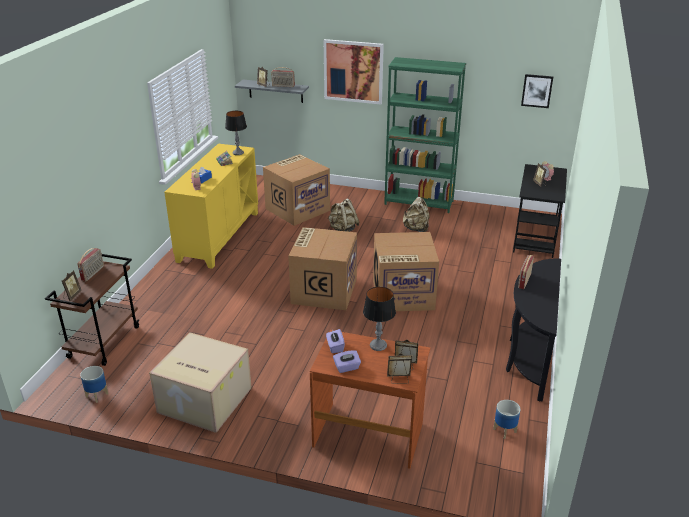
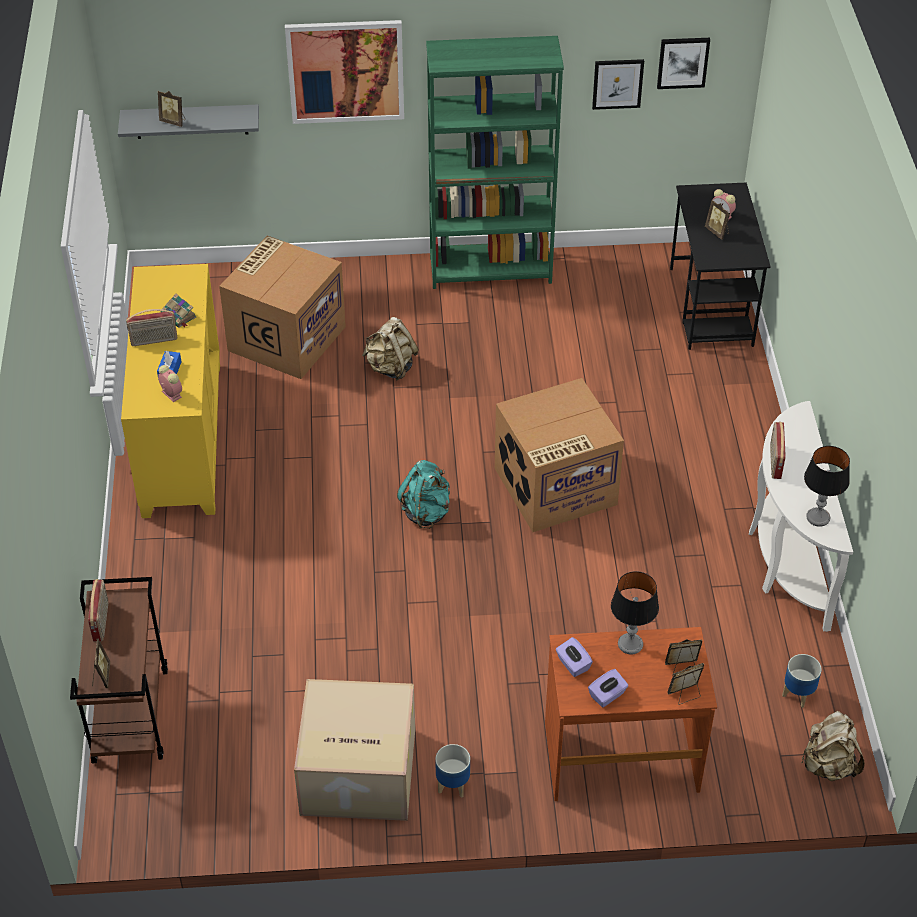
camera: 20 degrees left, 15 degrees up
(97, 395) = (187, 814): planter -> planter (452, 785)
(238, 153) = (188, 285): table lamp -> table lamp (818, 518)
(283, 86) = (212, 117): radio -> radio (154, 340)
(323, 290) = (426, 512): cardboard box -> turquoise backpack
(416, 228) = (513, 334): beige backpack -> beige backpack (828, 765)
(498, 99) = (617, 83): none -> picture
(528, 358) = (785, 559): black console table -> white console table

